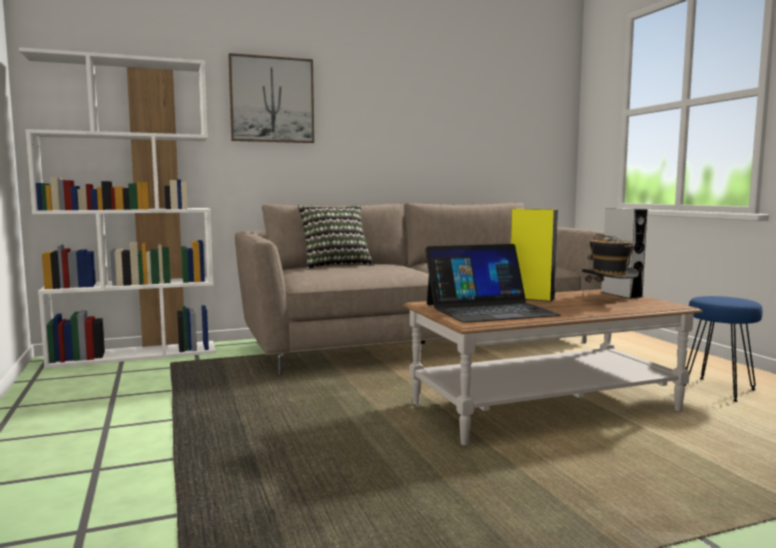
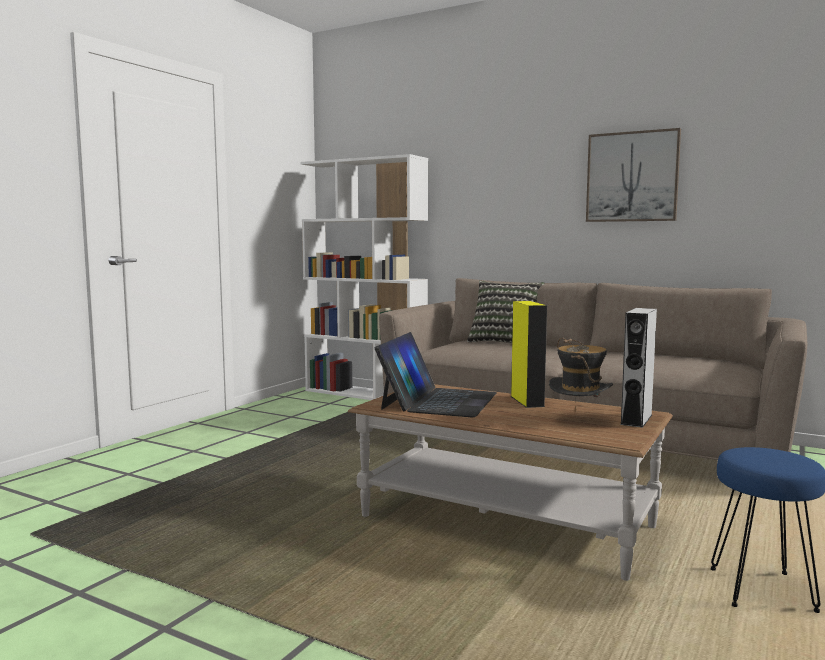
camera: 50 degrees right, 0 degrees up
(272, 100) = (486, 179): picture -> picture (632, 177)
(489, 309) = (438, 401): laptop -> laptop turned 105 degrees counterclockwise

